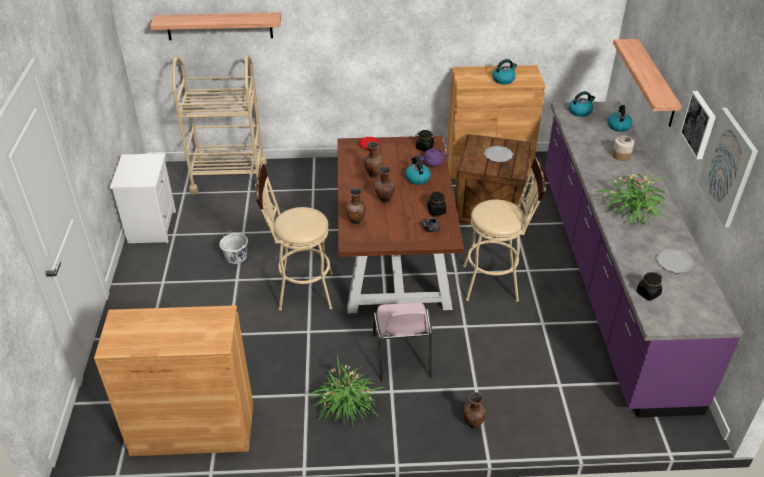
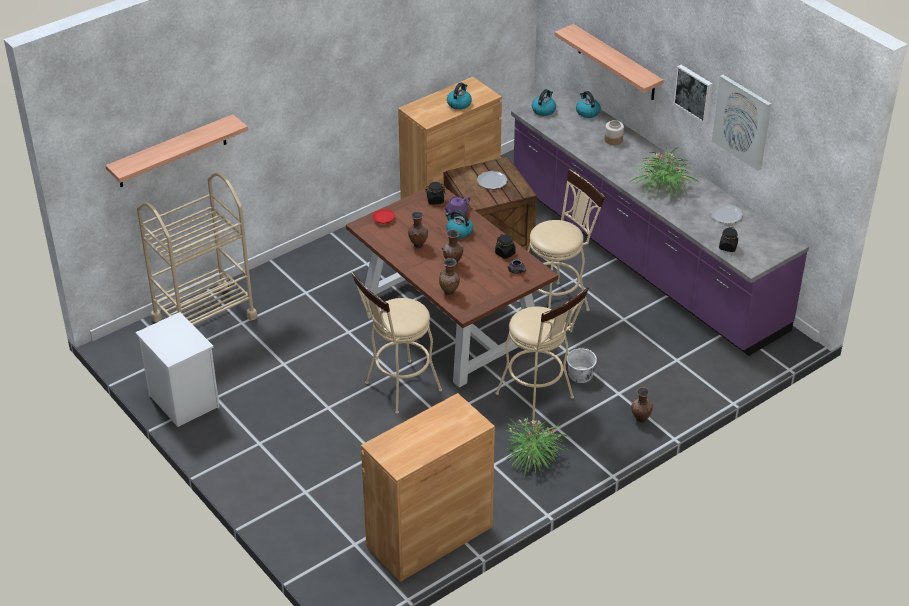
camera: 35 degrees left, 0 degrees up
(236, 257) = (303, 388): white bucket -> white bucket (580, 375)
(401, 357) = (539, 399): pink chair -> beige stool

